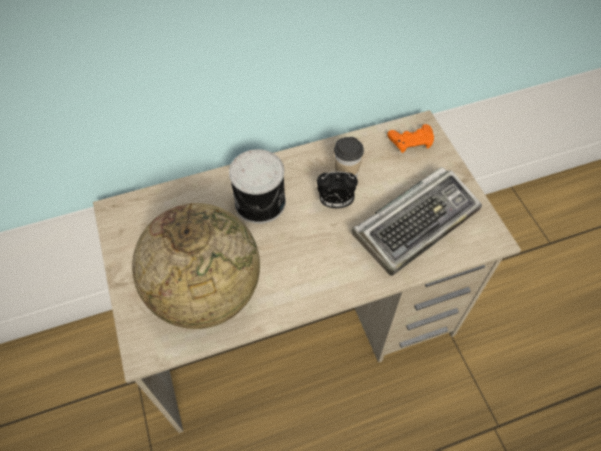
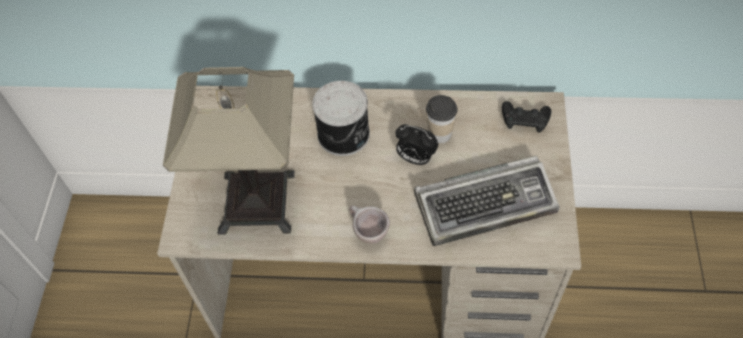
camera: 25 degrees right, 0 degrees up
(206, 293) = (256, 202): globe -> table lamp
(325, 284) = (367, 232): none -> beige cup
(411, 141) = (525, 119): orange game controller -> black game controller

